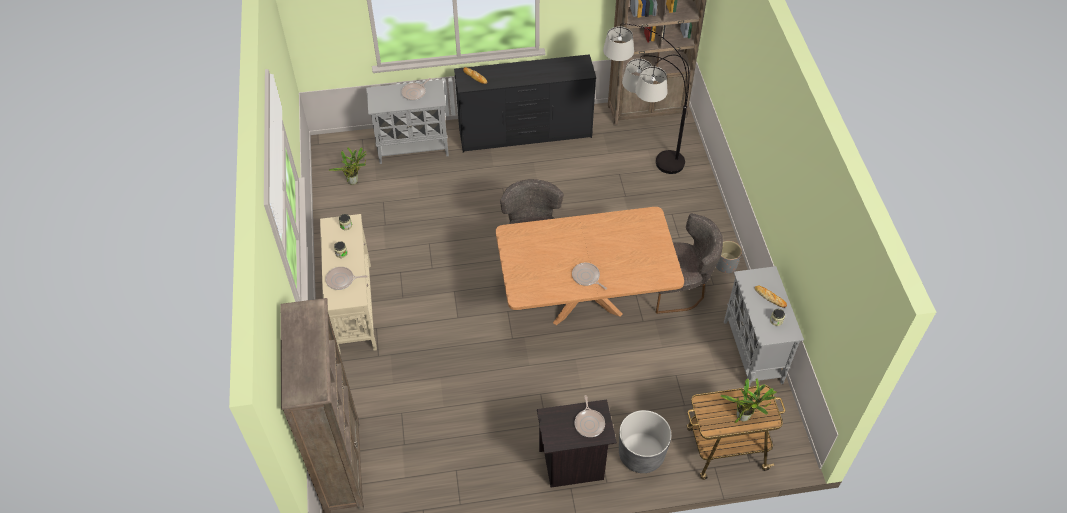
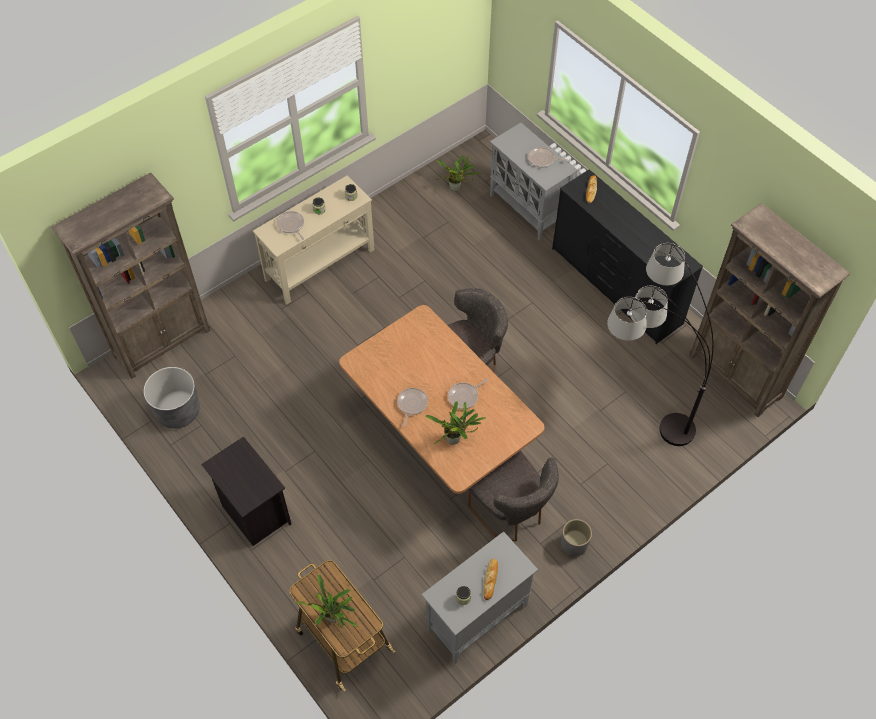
camera: 60 degrees right, 5 degrees up
(589, 423) = (251, 485): frying pan -> frying pan (464, 396)
(637, 264) = (455, 440): none -> potted plant
(641, 454) = (296, 566): grey planter -> grey planter (178, 411)

